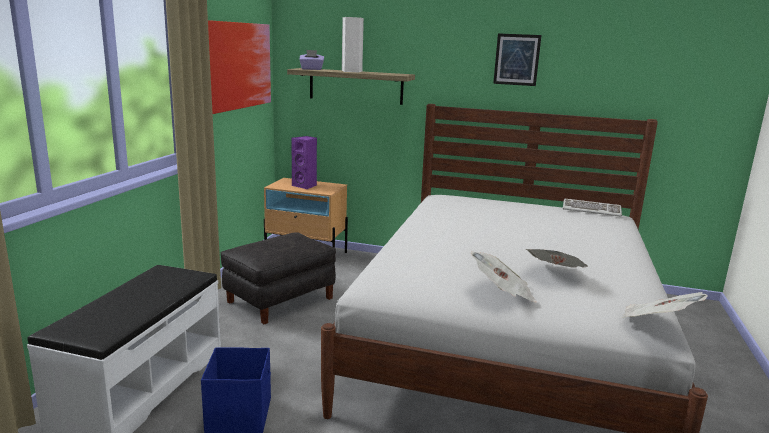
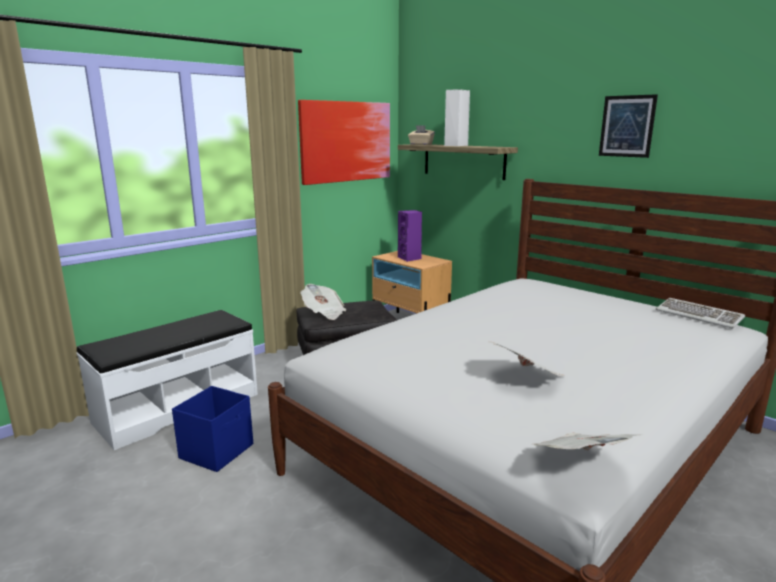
camera: 30 degrees right, 0 degrees up
(311, 69) = (421, 144): purple tissue box -> beige tissue box
(502, 293) = (433, 386): newspaper -> newspaper (324, 313)

